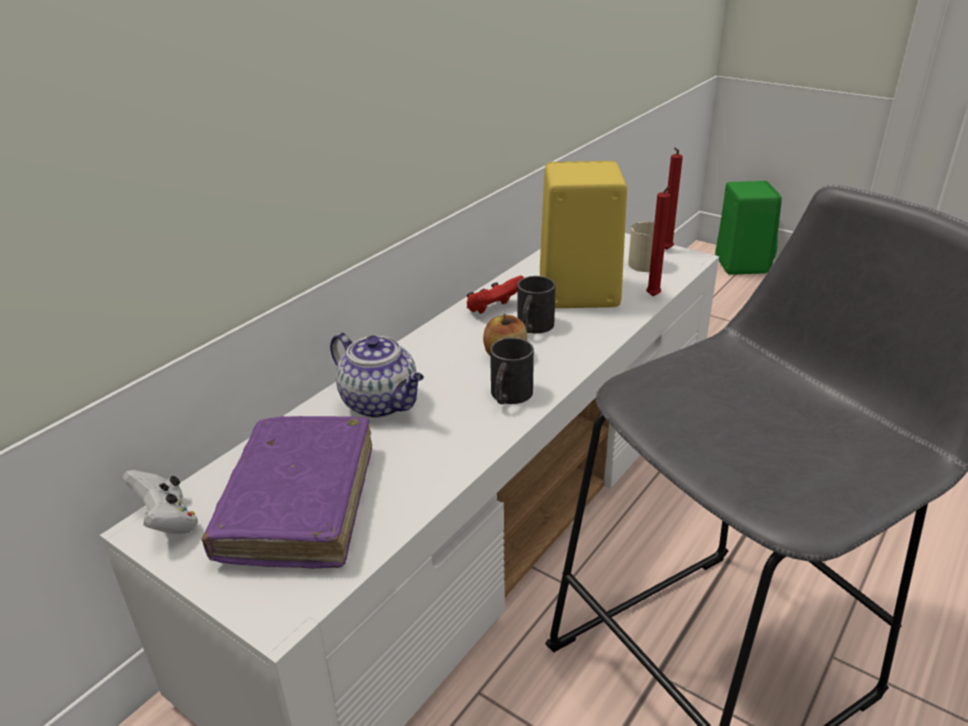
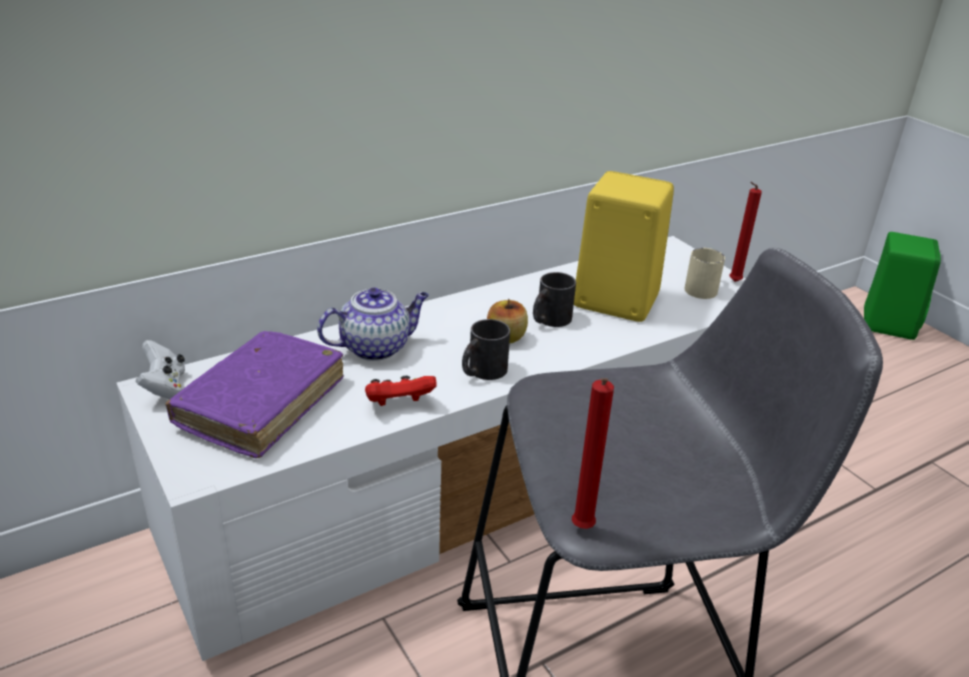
camera: 20 degrees right, 0 degrees up
(381, 403) = (376, 347): teapot -> teapot turned 90 degrees counterclockwise
(493, 309) = (527, 295): red game controller -> red game controller (399, 404)
(653, 297) = (683, 323): red candle -> red candle (581, 530)

